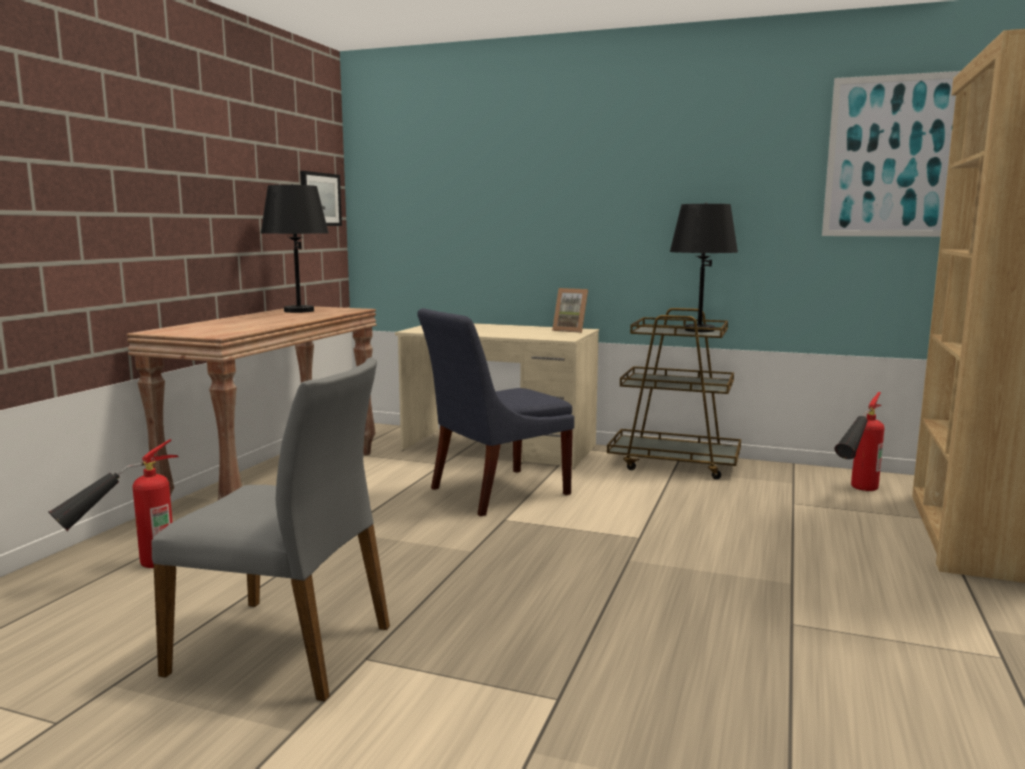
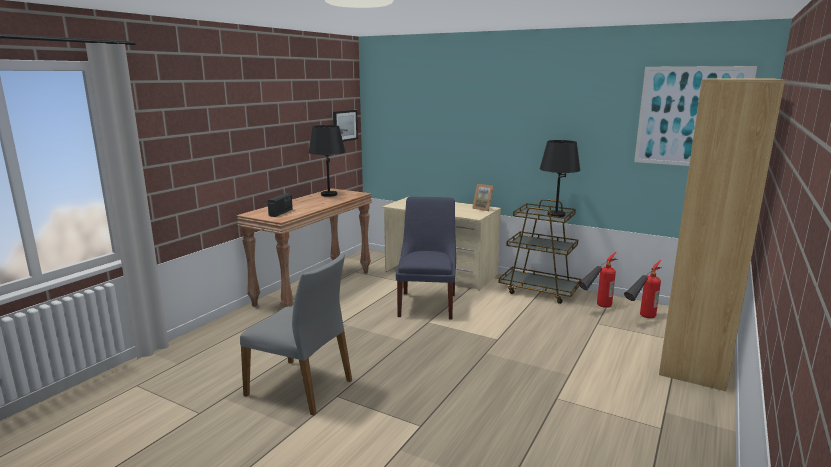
camera: 10 degrees right, 5 degrees up
(125, 571) = (234, 338): fire extinguisher -> fire extinguisher (595, 308)
(216, 329) = (281, 213): none -> radio
(494, 492) = (428, 304): blue chair -> blue chair turned 120 degrees clockwise

